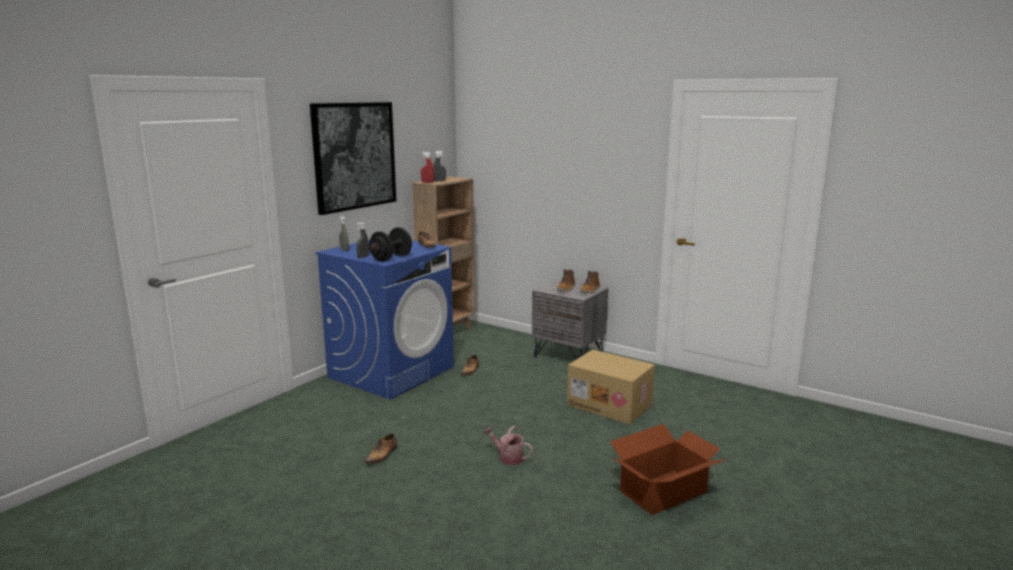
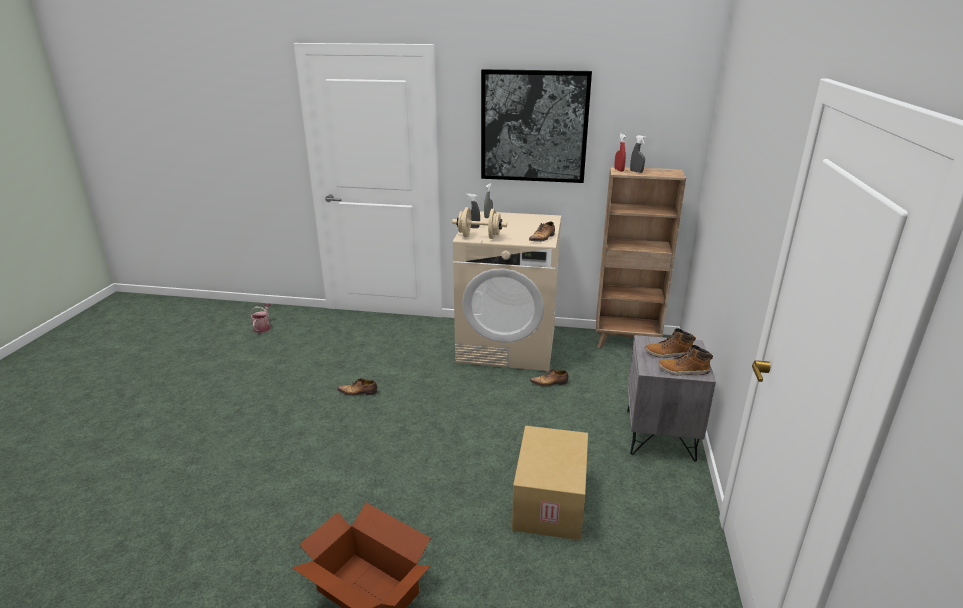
camera: 65 degrees right, 10 degrees up
(391, 258) = (479, 237): black dumbbell -> beige dumbbell
(392, 372) = (508, 345): blue washing machine -> beige washing machine
(508, 457) = (388, 459): watering can -> watering can (263, 327)

